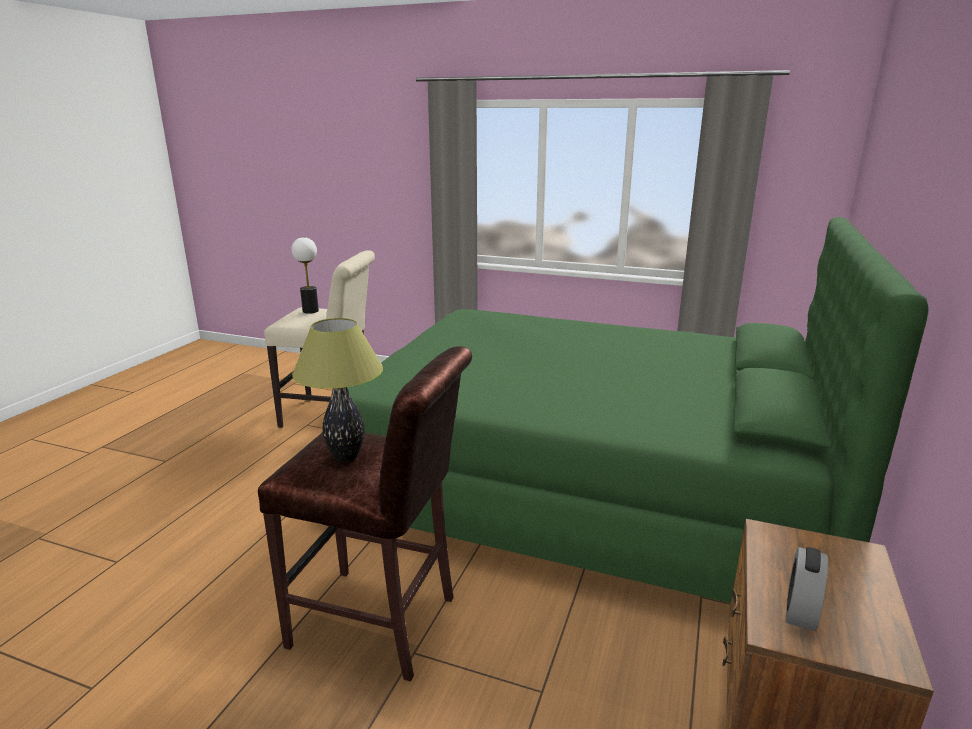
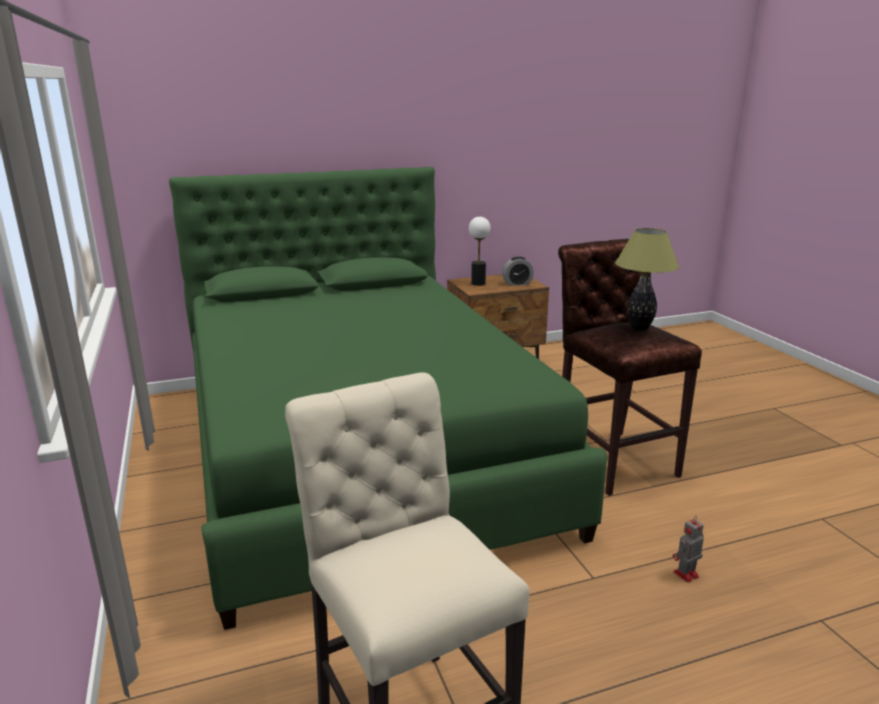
camera: 130 degrees left, 0 degrees up
(234, 539) = (685, 575): none -> toy robot
(310, 311) = (409, 561): table lamp -> table lamp (478, 283)

